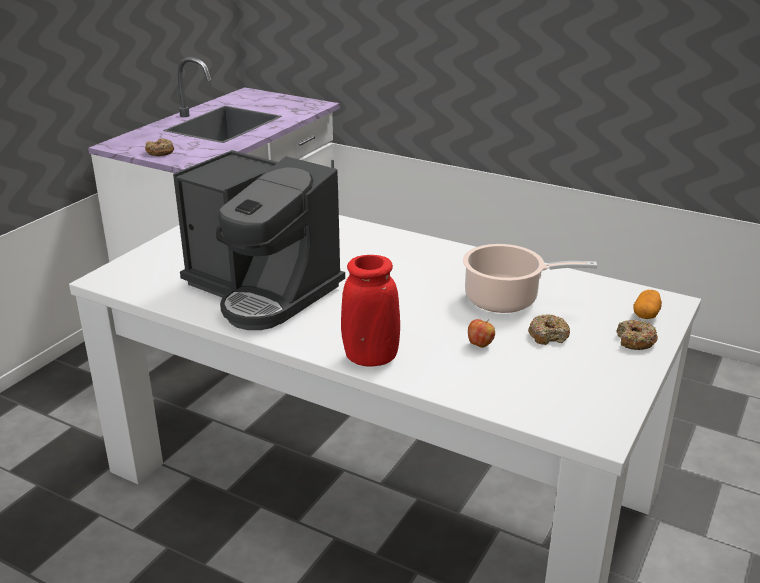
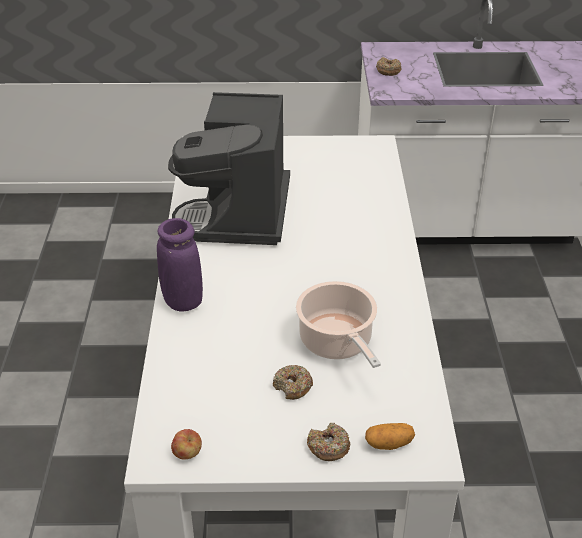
camera: 60 degrees right, 10 degrees up
(370, 358) = (183, 301): red vase -> purple vase
(480, 344) = (246, 351): apple -> apple (187, 454)

